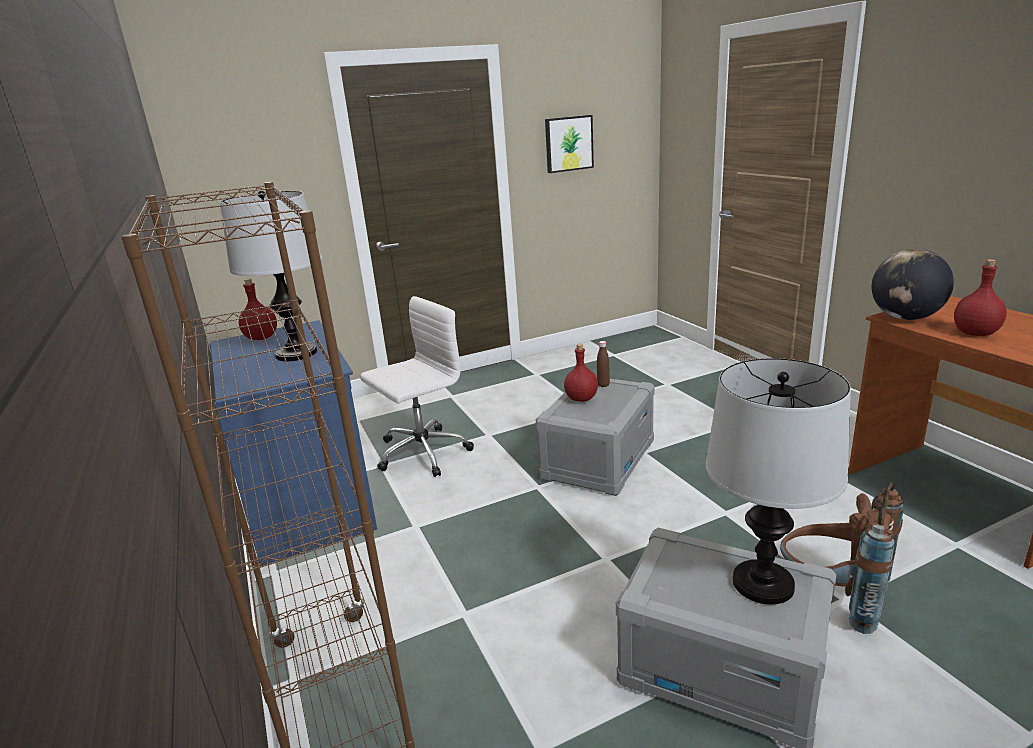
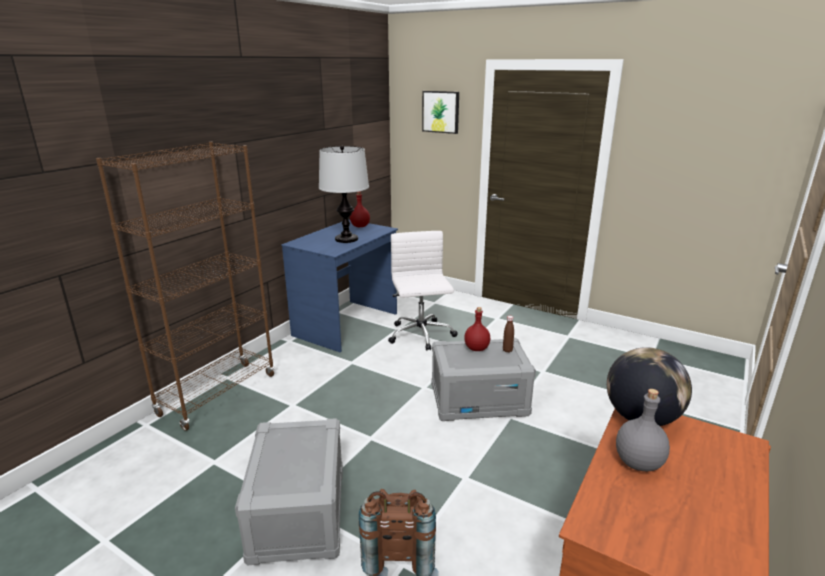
camera: 55 degrees right, 0 degrees up
(421, 453) = (421, 335): white office chair -> white office chair turned 120 degrees counterclockwise
(568, 143) = (678, 154): picture -> picture (441, 112)
(762, 583) = (300, 470): table lamp -> none
(974, 333) = (638, 462): red bottle -> grey bottle

